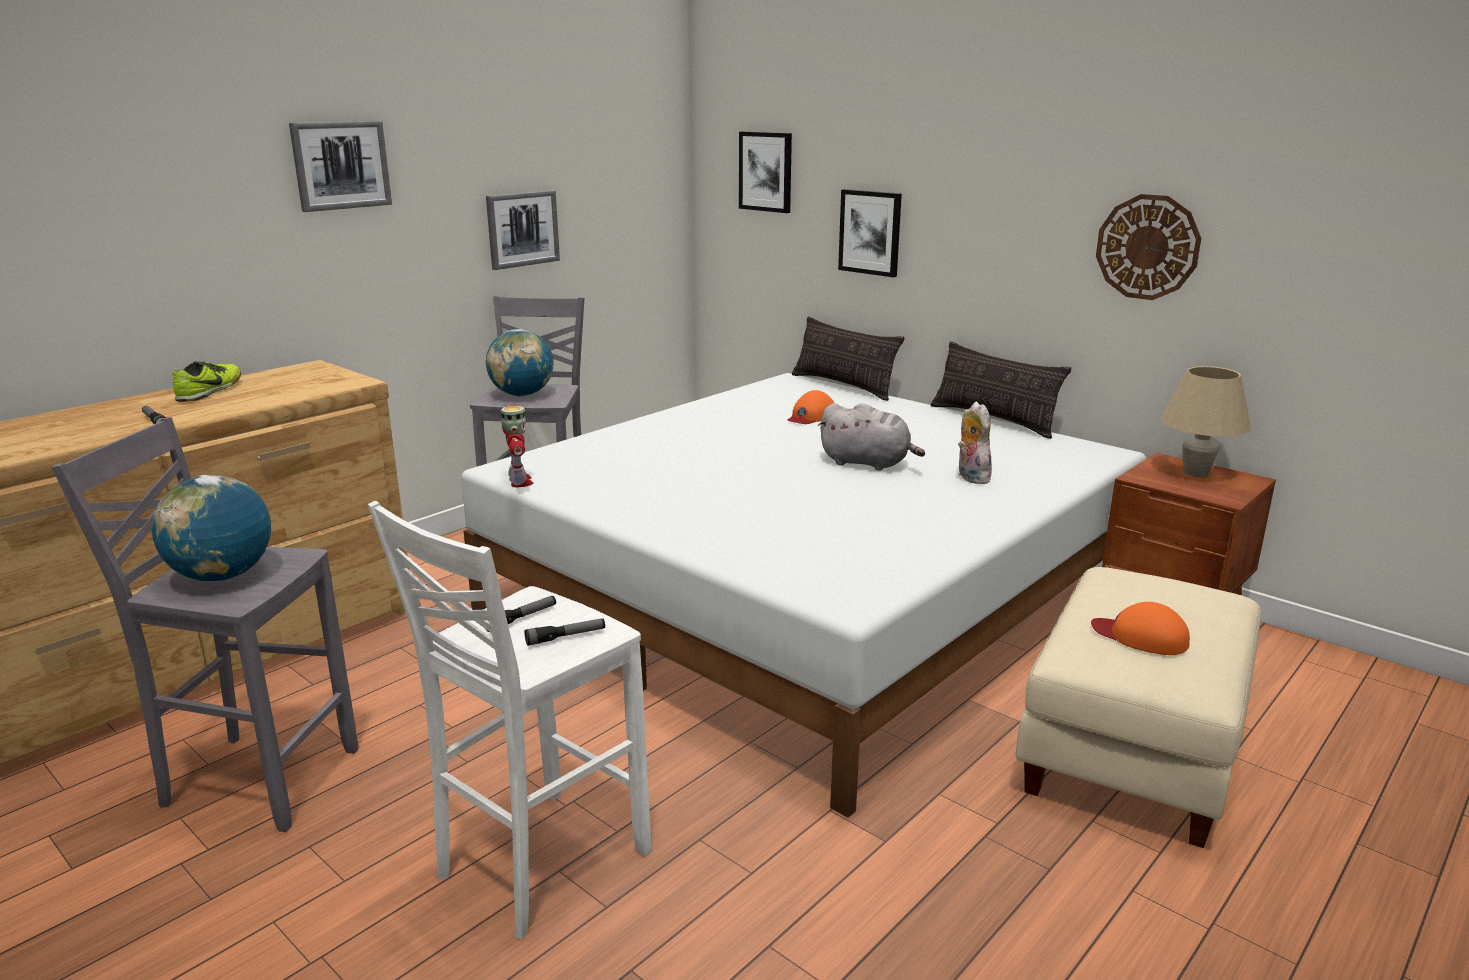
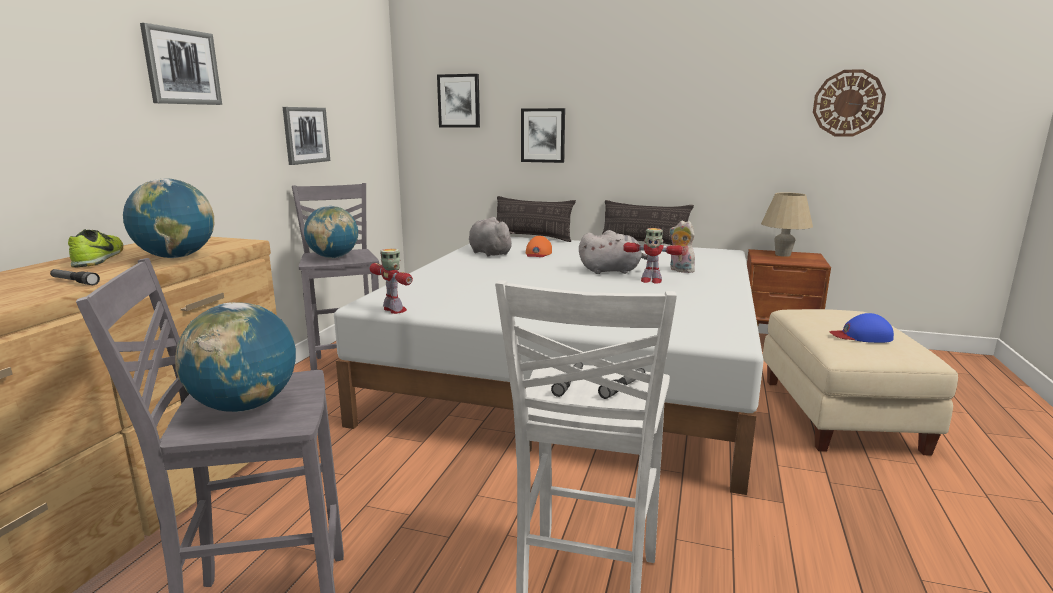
camera: 25 degrees left, 5 degrees down
(271, 398) = (176, 257): none -> globe
(745, 407) = (489, 253): none -> grey plush toy
(896, 489) = (650, 281): none -> toy robot
(1140, 636) = (861, 336): orange cap -> blue cap
(1147, 247) = (733, 128): wall clock -> wall clock (848, 103)

